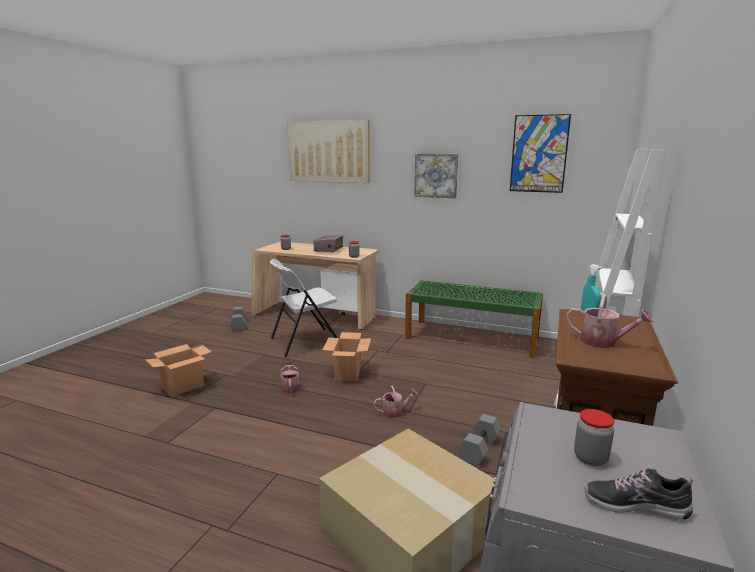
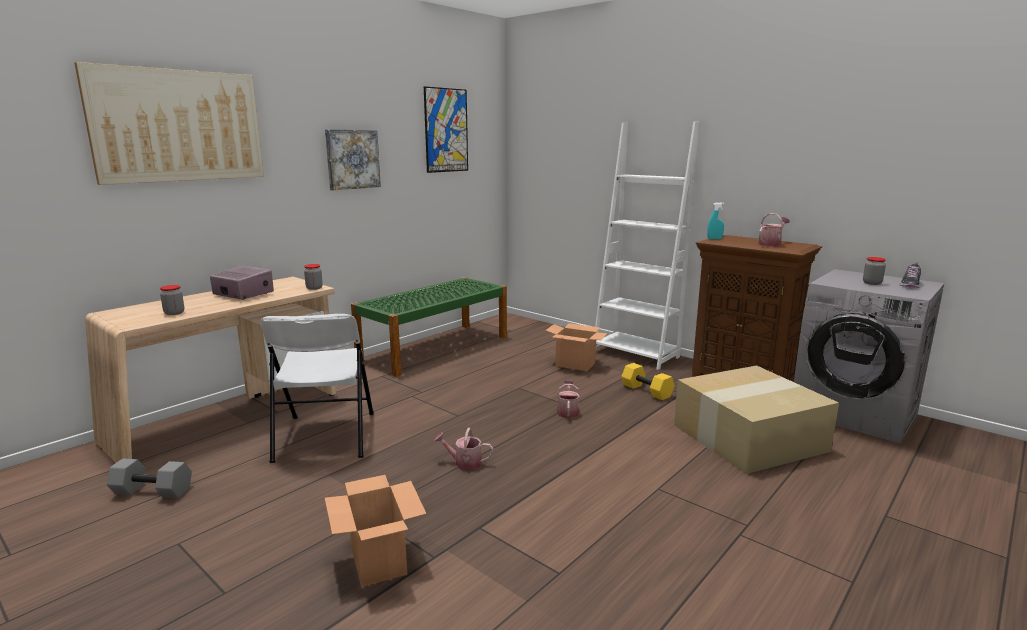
camera: 70 degrees left, 0 degrees up
(348, 373) = (458, 422): cardboard box -> cardboard box (575, 364)
(480, 450) = (647, 391): grey dumbbell -> yellow dumbbell

